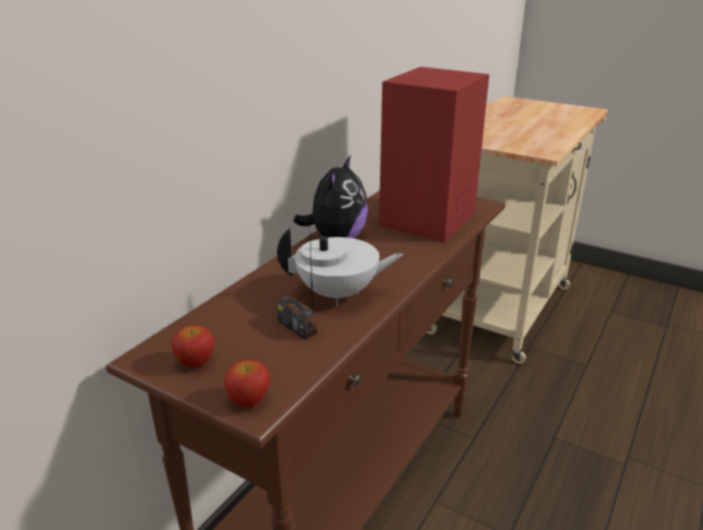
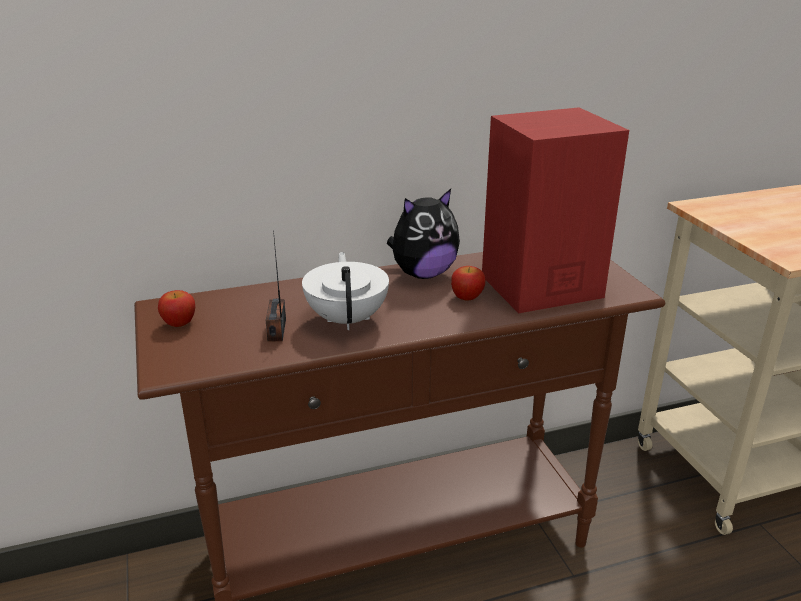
camera: 40 degrees right, 0 degrees up
(249, 400) = (169, 363): apple -> apple (467, 297)
(339, 294) = (348, 319): white teapot -> white teapot turned 135 degrees counterclockwise

